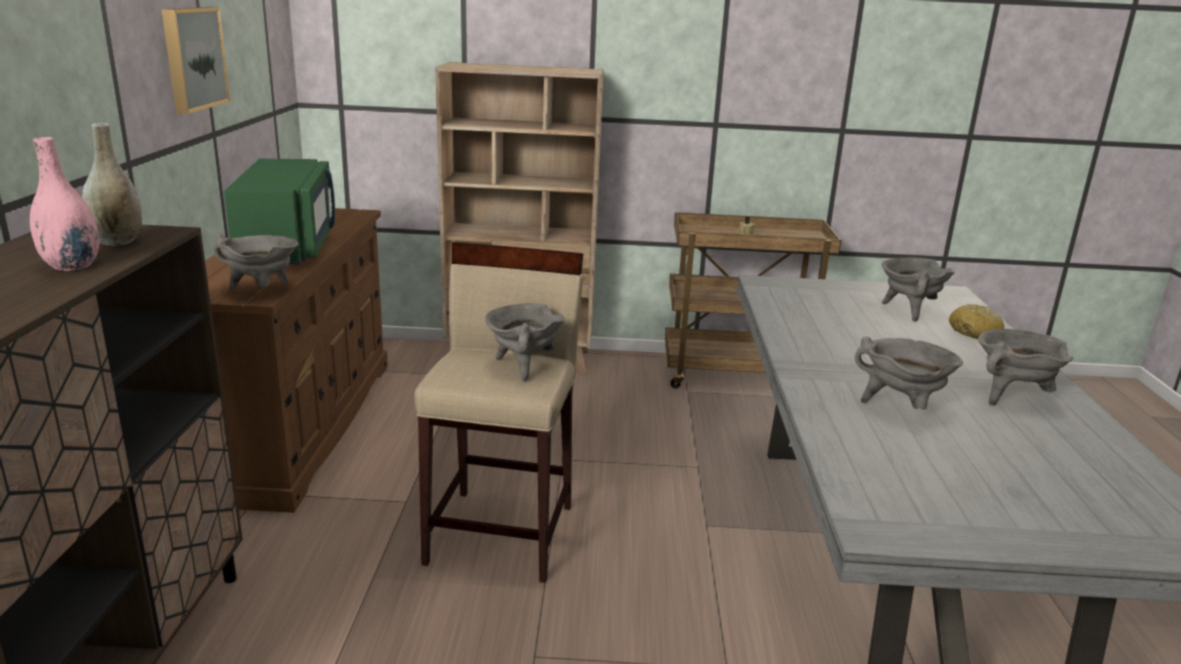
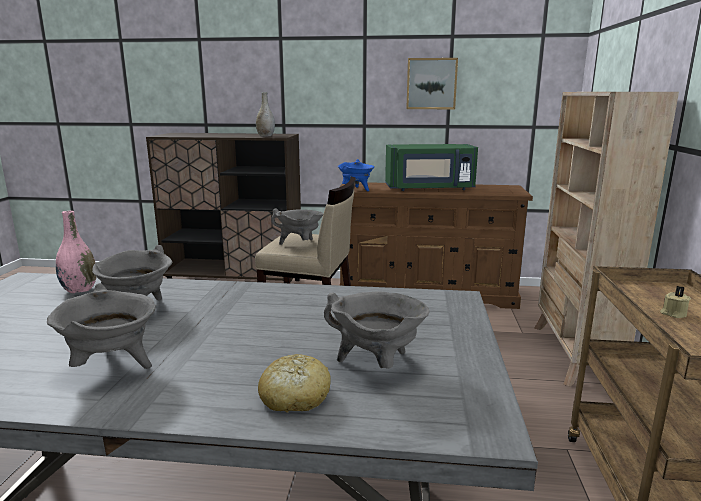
camera: 95 degrees right, 5 degrees down
(72, 266) = (237, 136): pink vase -> pink vase (80, 289)
(262, 291) = (356, 190): grey cooking pot -> blue cooking pot

